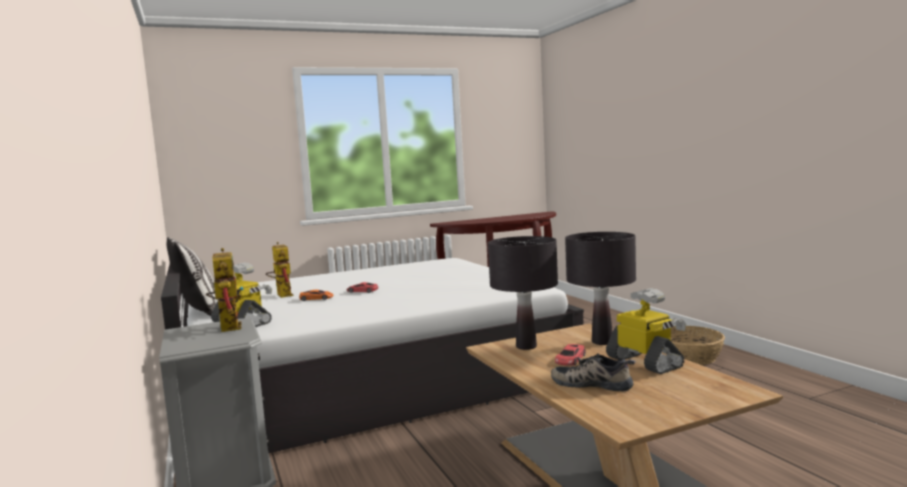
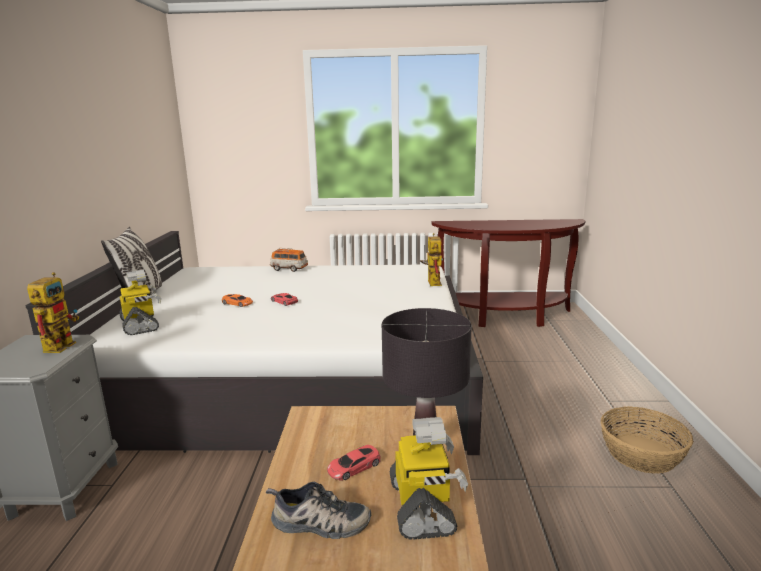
camera: 25 degrees right, 10 degrees up
(282, 294) = (224, 290): toy robot -> toy robot (432, 282)
(320, 276) = (289, 269): none -> toy car
(526, 346) = (342, 426): black table lamp -> none
(593, 383) = (319, 524): shoe -> shoe turned 135 degrees clockwise

